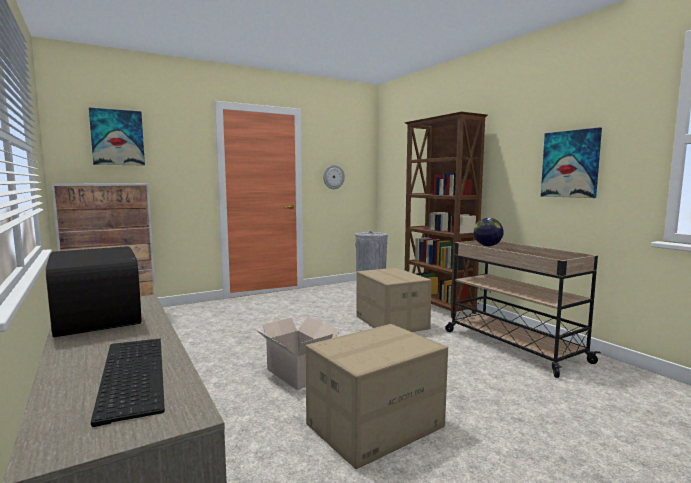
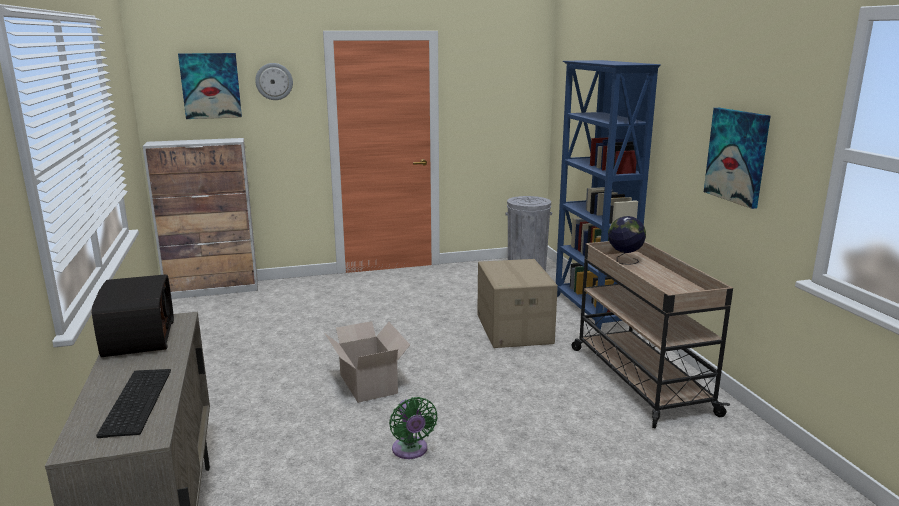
camera: 15 degrees right, 10 degrees up
(333, 177) = (484, 120): wall clock -> wall clock (274, 81)
(374, 425) = (410, 451): cardboard box -> green fan
(438, 306) = (591, 311): brown bookcase -> blue bookcase

